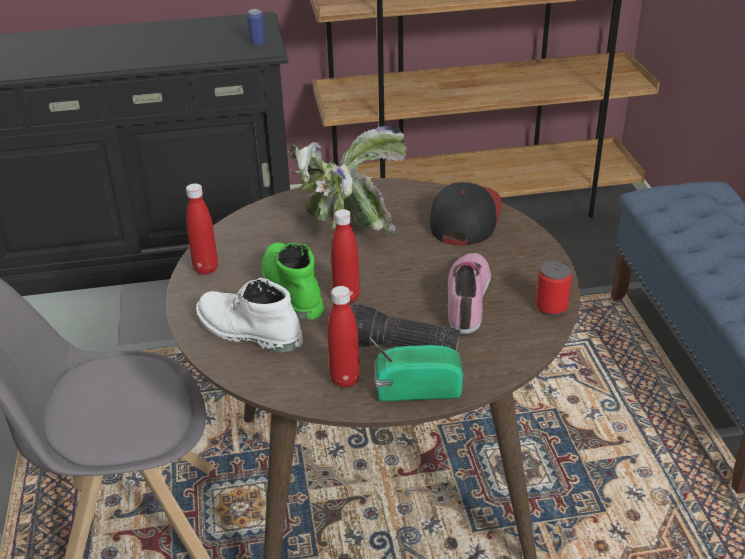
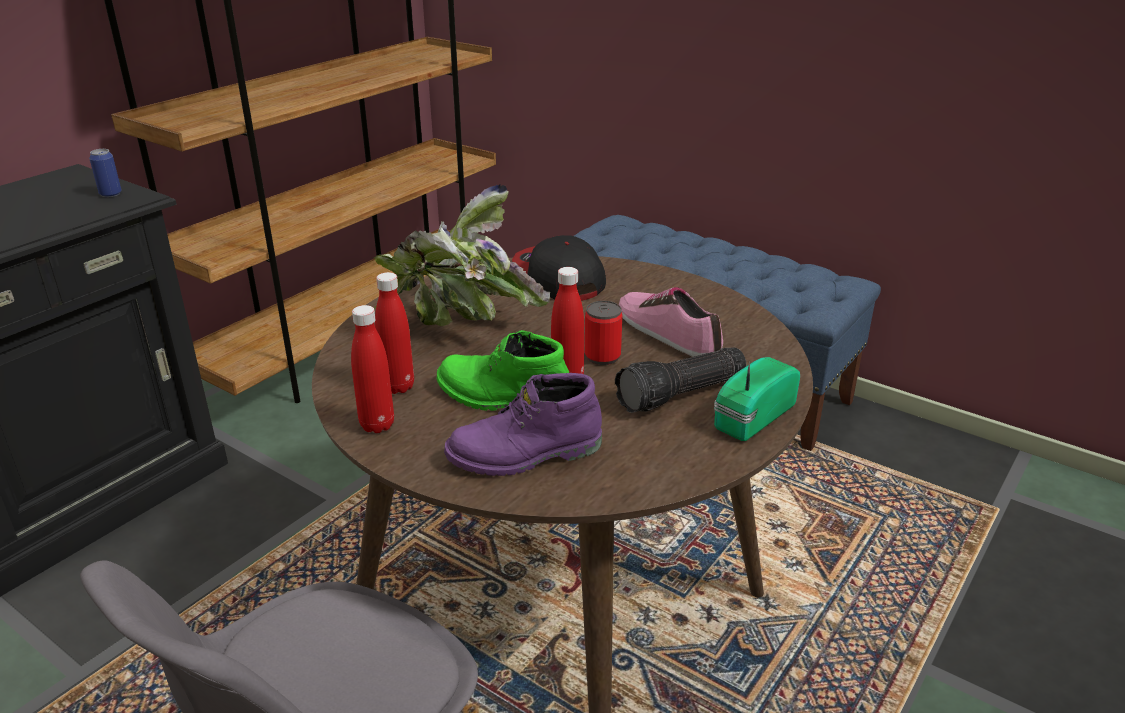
camera: 45 degrees left, 5 degrees down
(247, 331) = (525, 455): white boot -> purple boot
(345, 380) = (685, 443): red bottle -> red bottle (398, 387)
(551, 307) = (737, 310): can -> can (602, 356)

